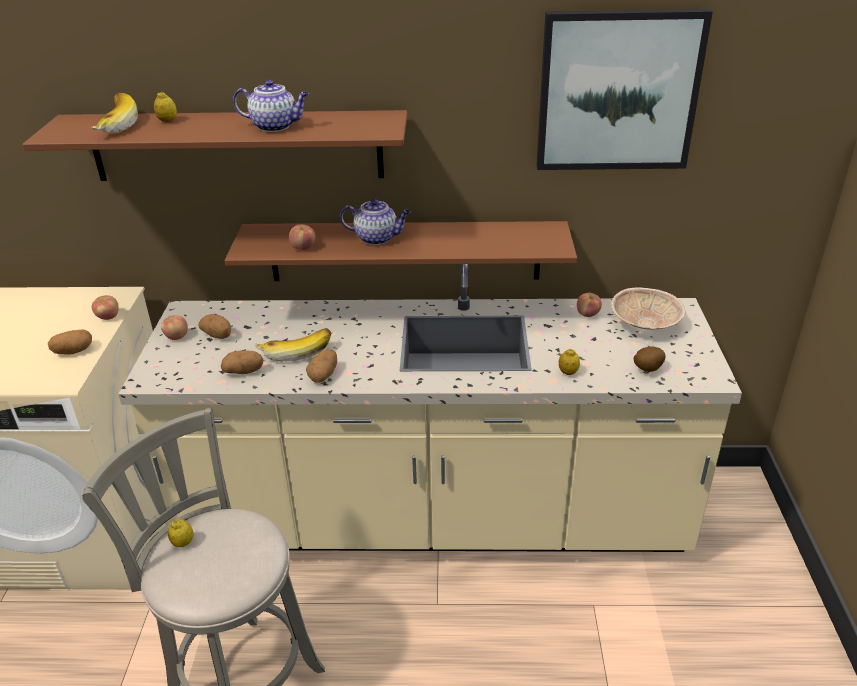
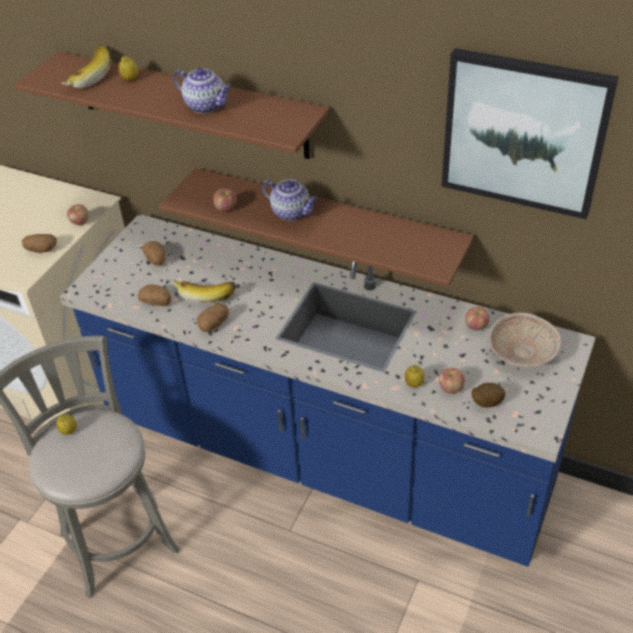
camera: 25 degrees right, 10 degrees up
(176, 337) = (125, 253): apple -> apple (450, 388)
(432, 520) = (324, 455): beige counter -> blue counter

